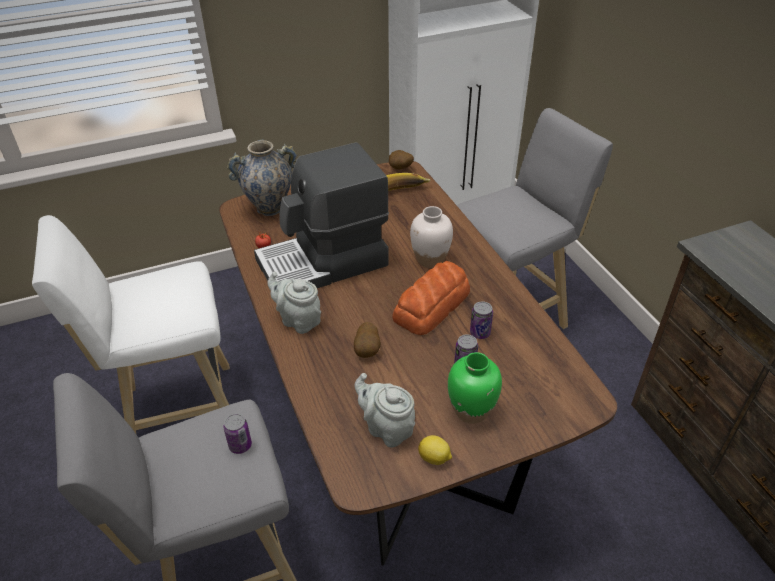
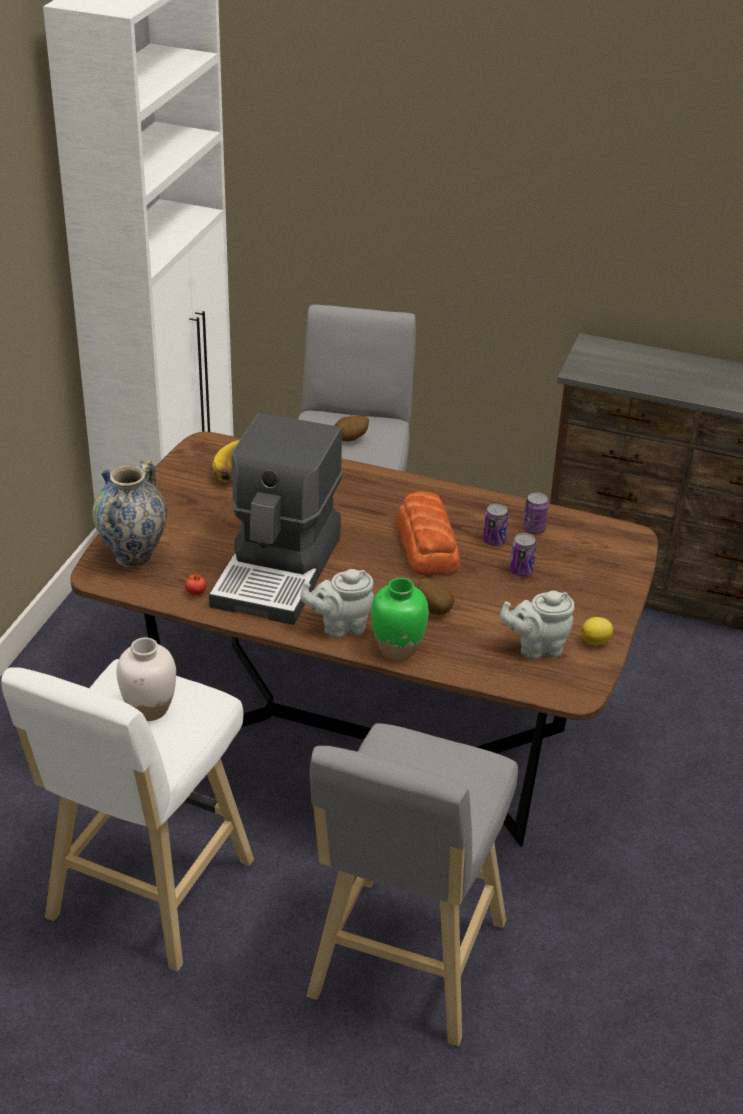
camera: 50 degrees left, 5 degrees down
(240, 445) = (433, 751): can -> can (534, 529)
(400, 169) = (200, 447): potato -> potato (351, 440)
(430, 260) = (366, 511): white vase -> white vase (150, 709)
(471, 411) = (571, 596): green vase -> green vase (398, 648)

